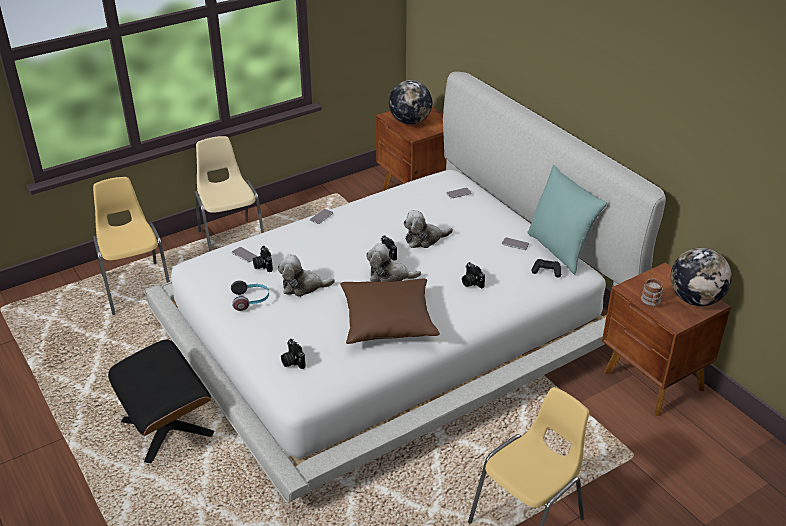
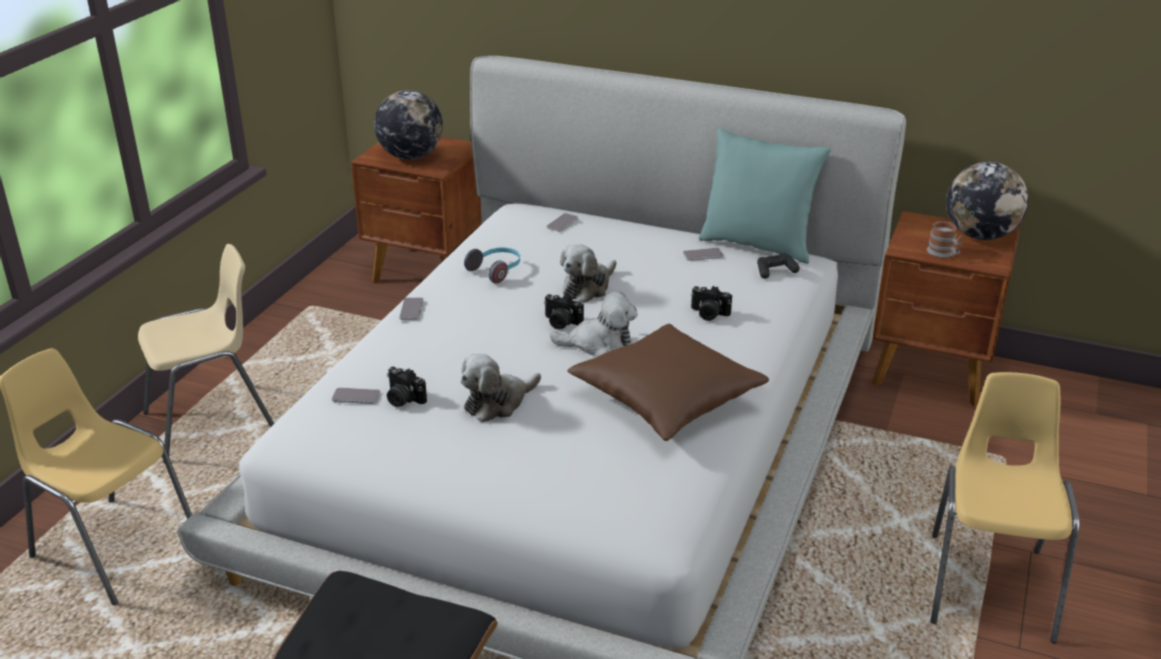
camera: 35 degrees left, 5 degrees down
(231, 241) = (212, 422): beige chair -> beige chair turned 120 degrees clockwise
(251, 300) = (442, 451): headphones -> headphones (496, 271)
(292, 361) = (603, 501): camera -> none
(389, 276) = (599, 345): plush toy -> plush toy turned 150 degrees counterclockwise

